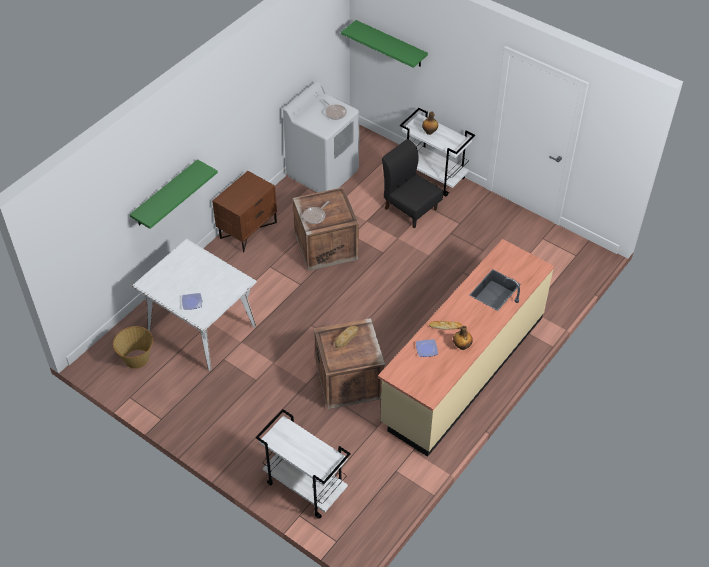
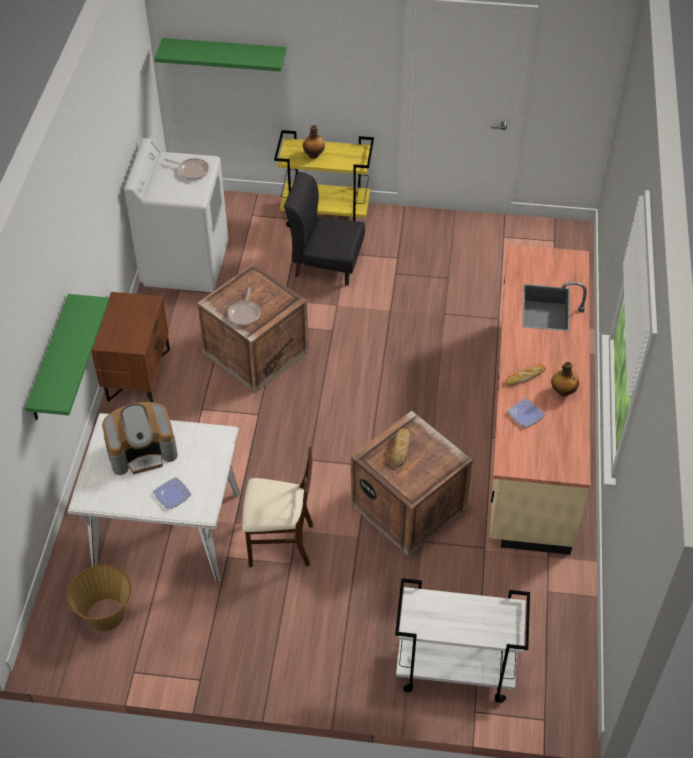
camera: 30 degrees left, 0 degrees up
(193, 270) = (142, 451): none -> coffee machine
(258, 365) = (280, 543): none -> beige chair
(434, 176) = (326, 214): white cart -> yellow cart

